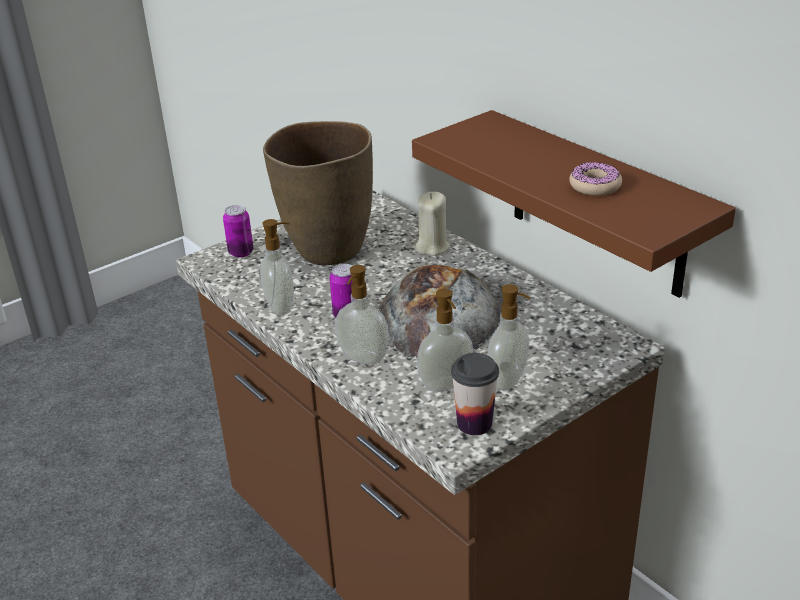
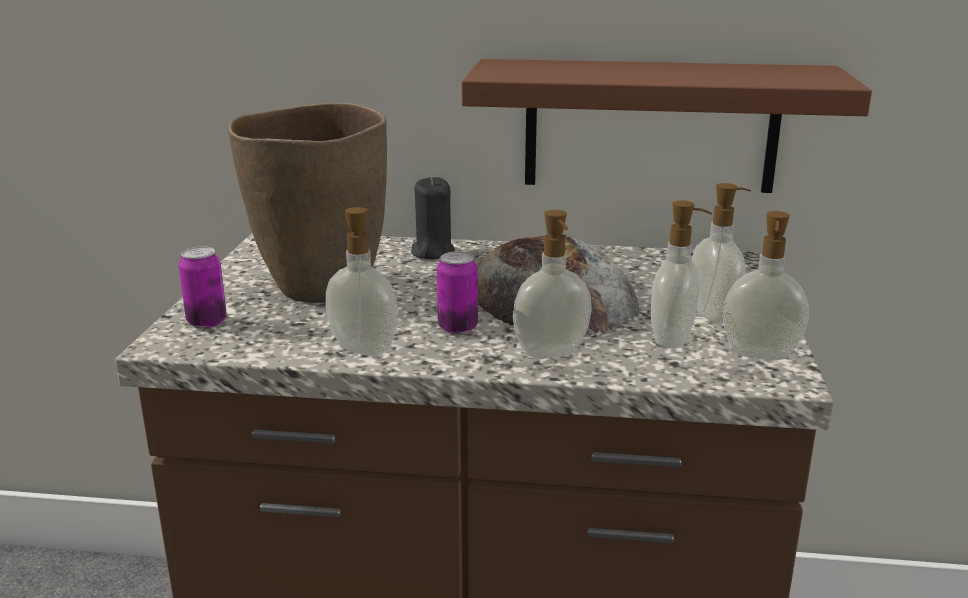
camera: 45 degrees left, 10 degrees down
(432, 247) = (432, 252): beige candle -> black candle
(474, 423) = (759, 355): cup -> soap dispenser
(595, 186) = (715, 73): donut -> none

